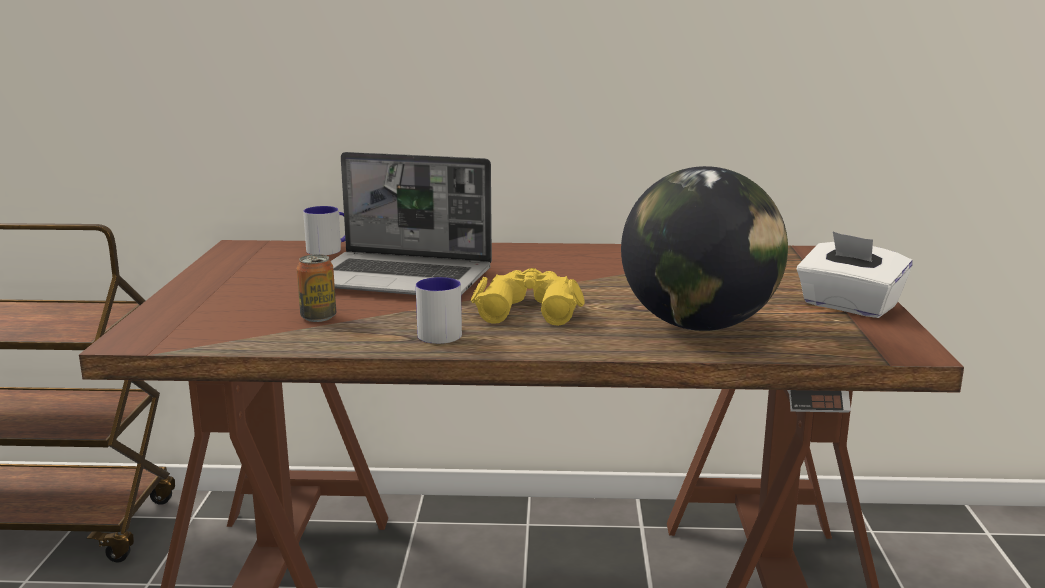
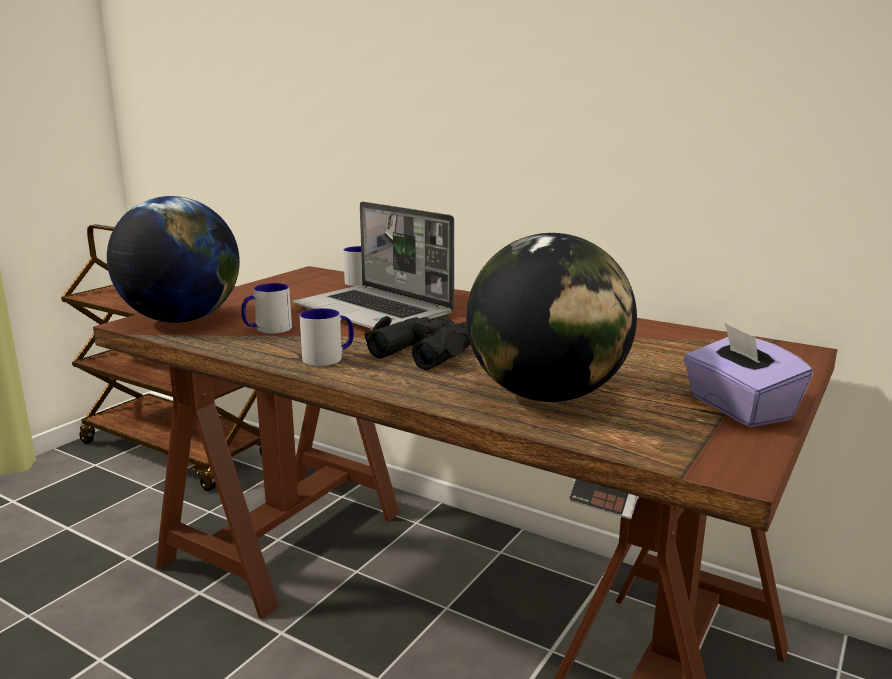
camera: 30 degrees right, 0 degrees up
(189, 326) = (181, 320): none -> globe
(318, 317) = (267, 329): can -> mug
(528, 308) = (427, 351): yellow binoculars -> black binoculars
(848, 306) = (738, 408): white tissue box -> purple tissue box

